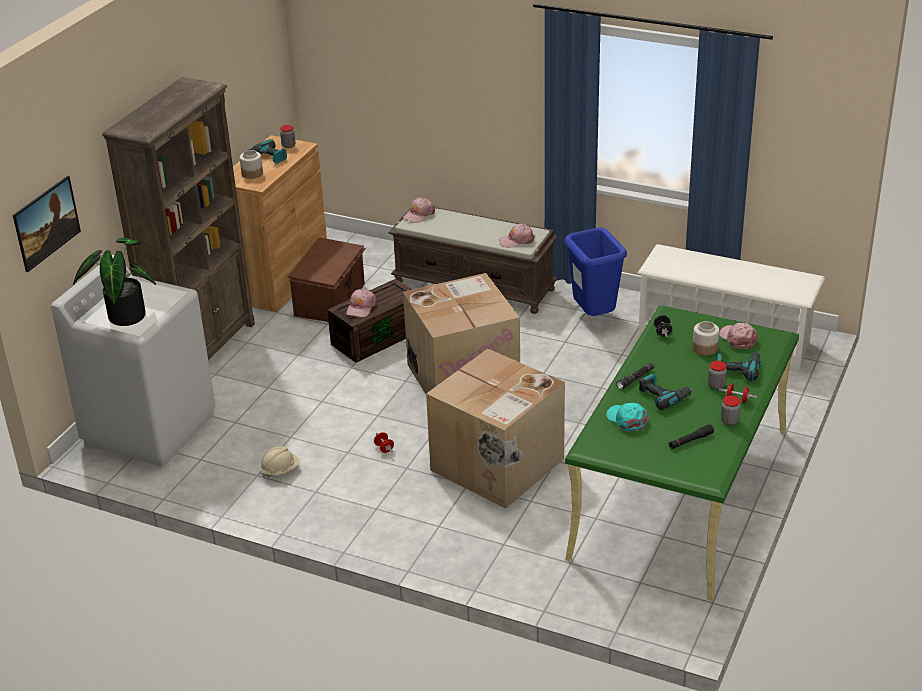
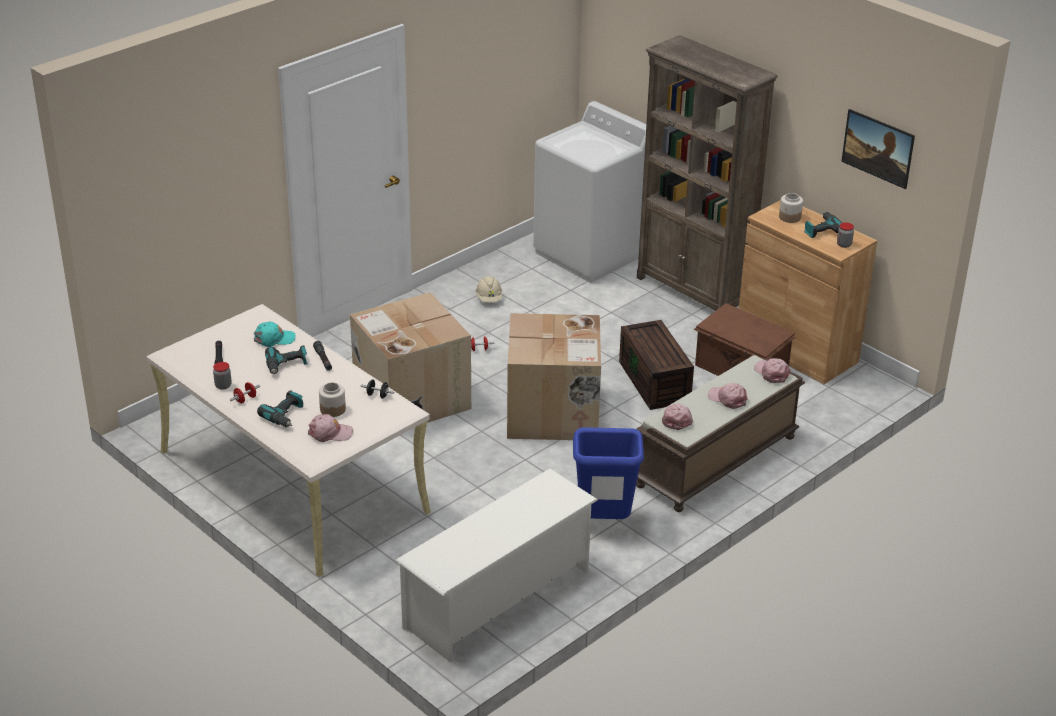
camera: 110 degrees right, 0 degrees up
(49, 237) = (618, 62): picture -> picture (876, 161)
(124, 315) = (578, 138): potted plant -> none
(361, 307) = (651, 336): pink cap -> pink cap (727, 399)
(681, 493) = (291, 481): green desk -> beige desk
(716, 385) = (275, 396): jar -> none

